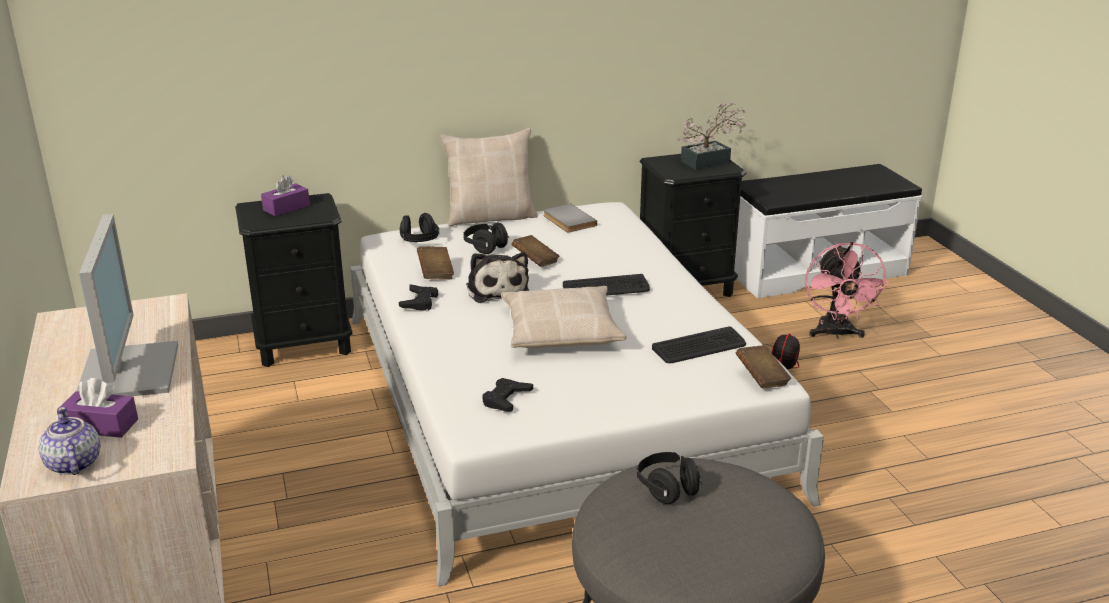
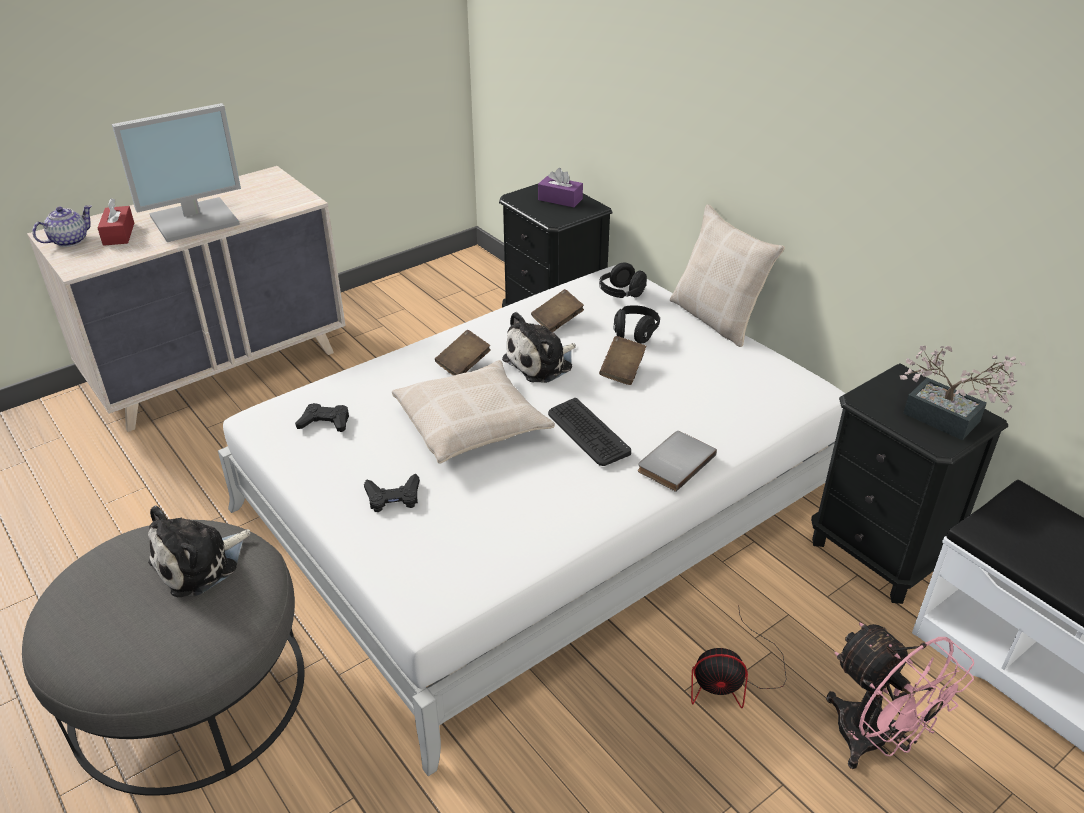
camera: 70 degrees right, 10 degrees up
(101, 425) = (119, 234): purple tissue box -> red tissue box
(420, 301) = (491, 328): black game controller -> black game controller (393, 497)
(567, 221) = (740, 367): grey book -> grey book (674, 462)
(667, 489) = (200, 563): black headphones -> plush toy
(699, 347) = (485, 532): keyboard -> none
(761, 378) = (431, 597): brown book -> brown book (463, 364)
(835, 334) = (874, 742): pink fan -> pink fan turned 105 degrees counterclockwise

